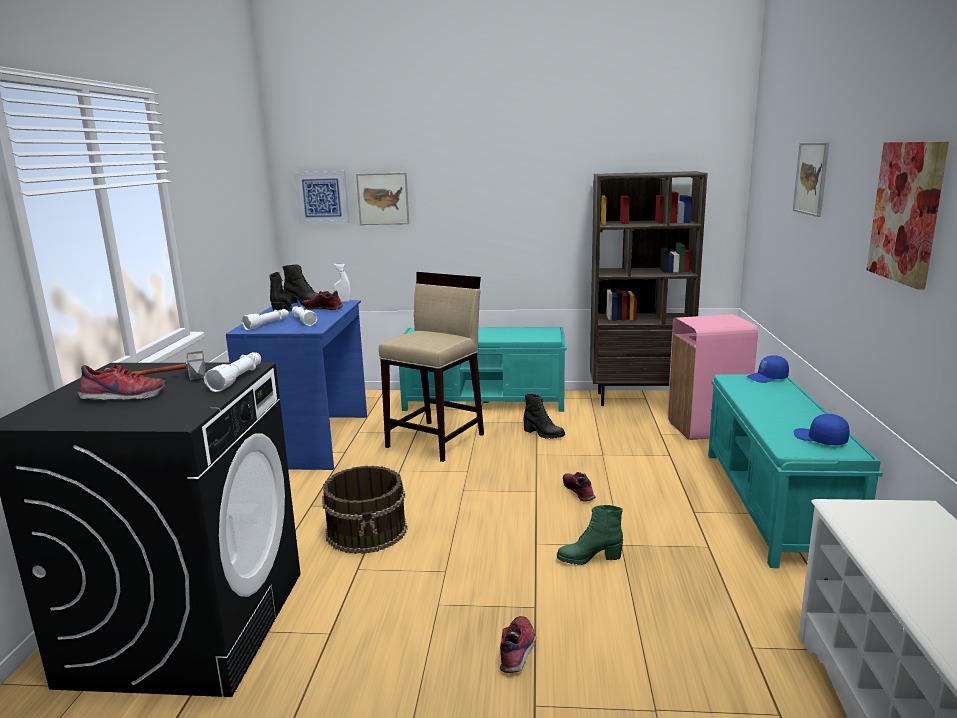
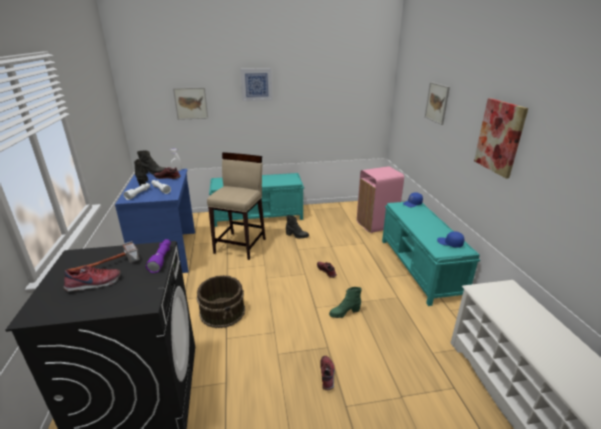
camera: 15 degrees left, 10 degrees up
(238, 379) = (161, 259): white flashlight -> purple flashlight
(322, 197) = (151, 103): picture -> picture (256, 84)
(639, 399) = (338, 208): brown bookcase -> none

